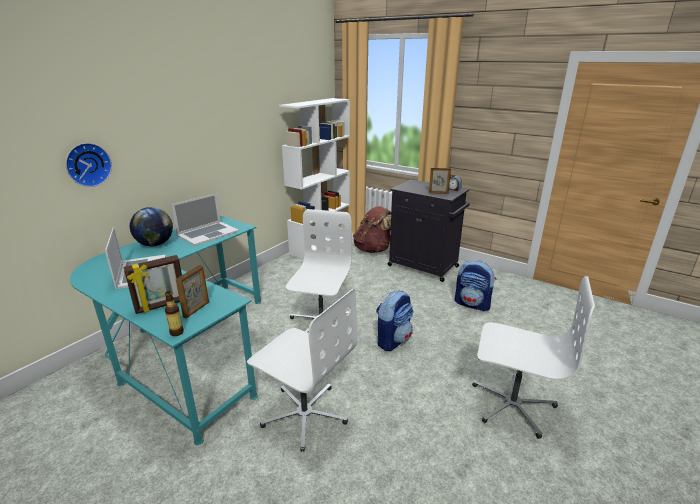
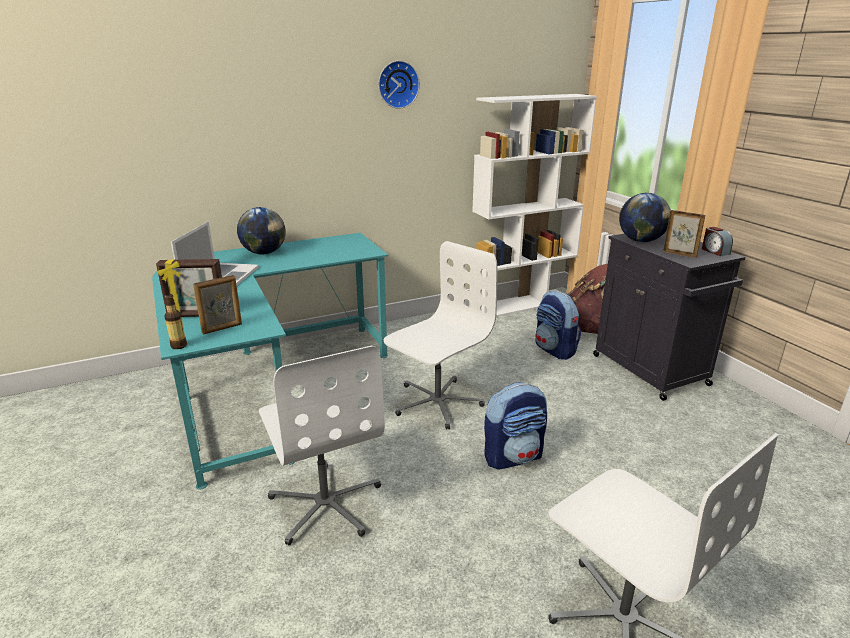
camera: 30 degrees right, 0 degrees up
(87, 164) = (204, 148): wall clock -> wall clock (397, 84)
(208, 233) = (327, 252): laptop -> none
(410, 189) = (640, 241): none -> globe
(472, 304) = (687, 448): backpack -> backpack (555, 350)

